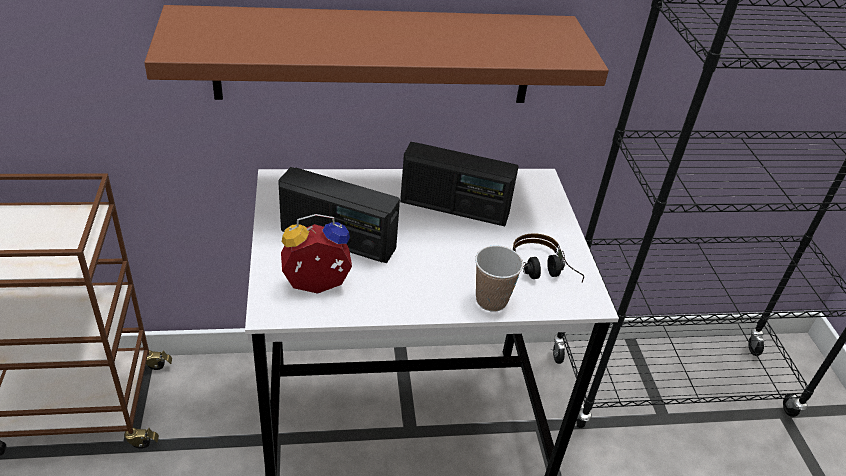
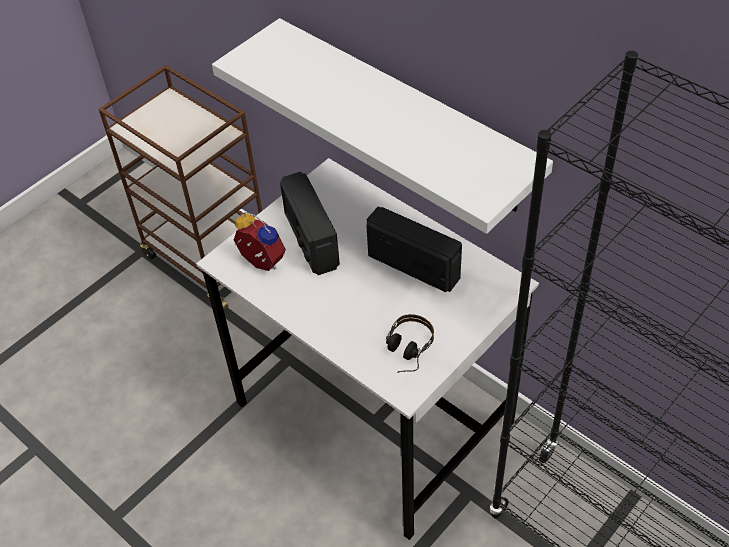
camera: 55 degrees right, 10 degrees up
(375, 56) = (405, 116): brown shelf -> white shelf
(454, 208) = (414, 265): radio -> radio turned 150 degrees clockwise
(491, 300) = (345, 344): cup -> none

